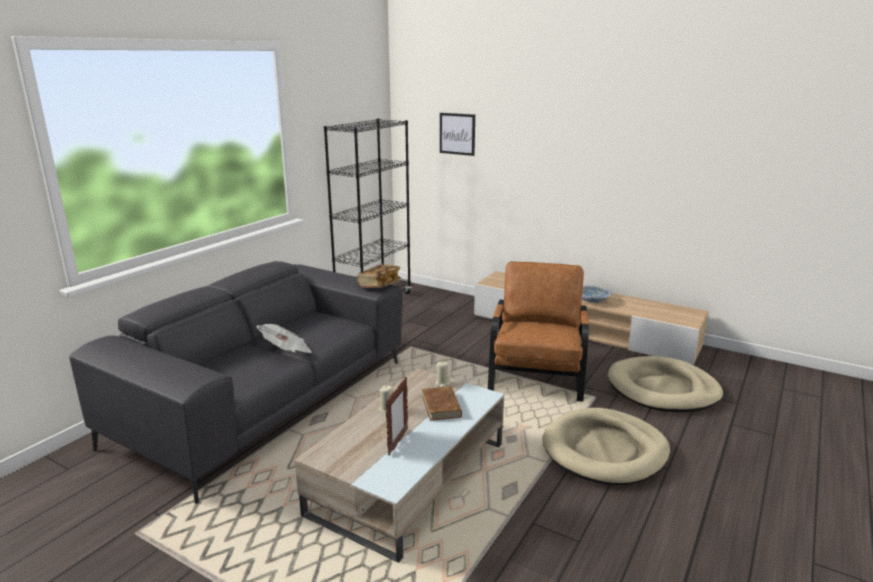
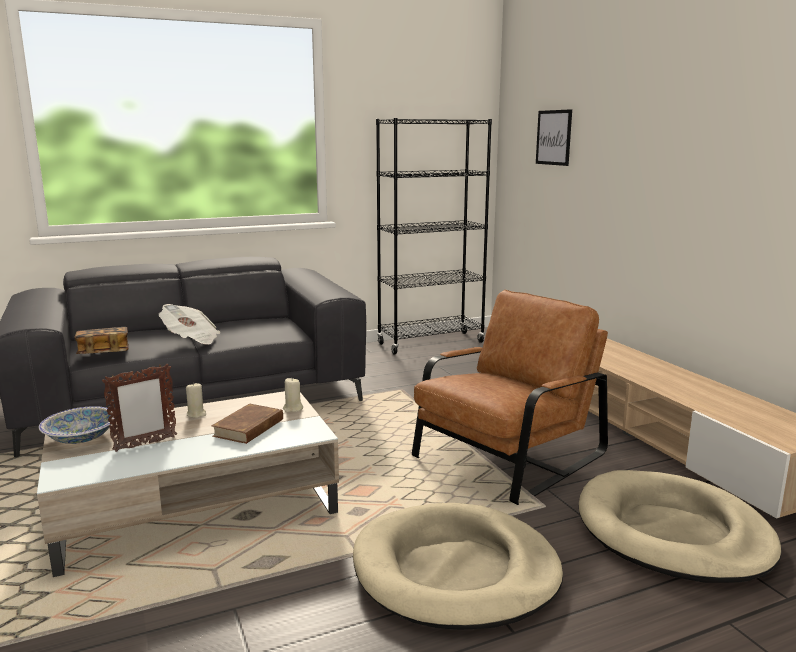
camera: 35 degrees right, 5 degrees down
(379, 285) = (336, 293): book -> book (104, 353)
(592, 300) = (660, 380): bowl -> bowl (81, 438)

